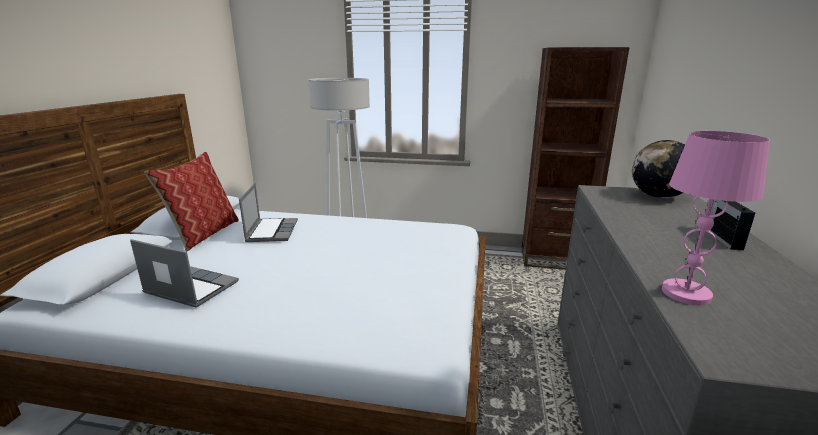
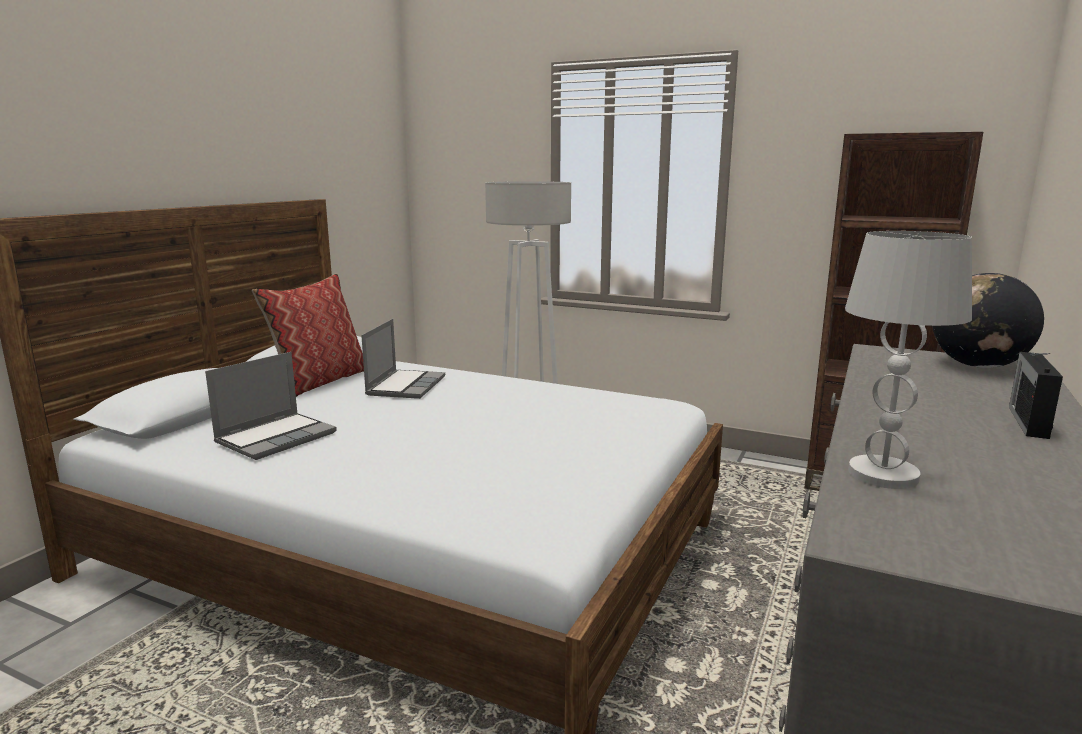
camera: 15 degrees right, 5 degrees down
(190, 288) = (276, 437): laptop -> laptop turned 90 degrees clockwise
(685, 293) = (882, 474): pink table lamp -> white table lamp

